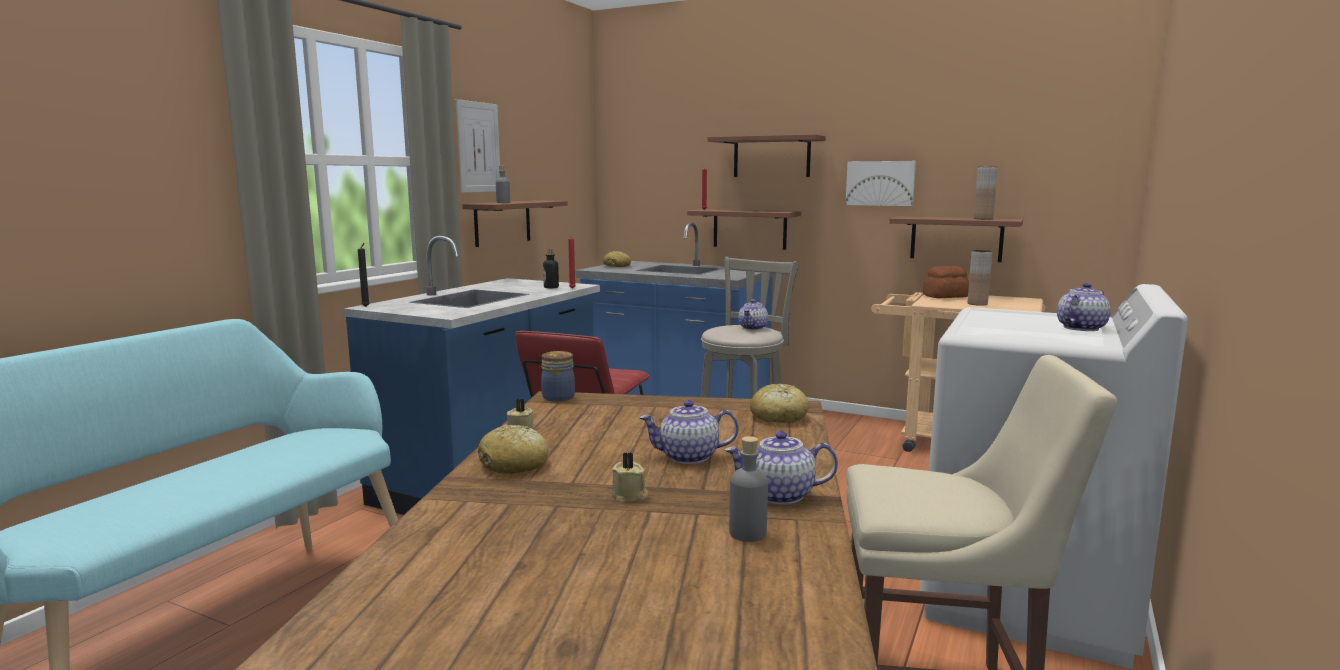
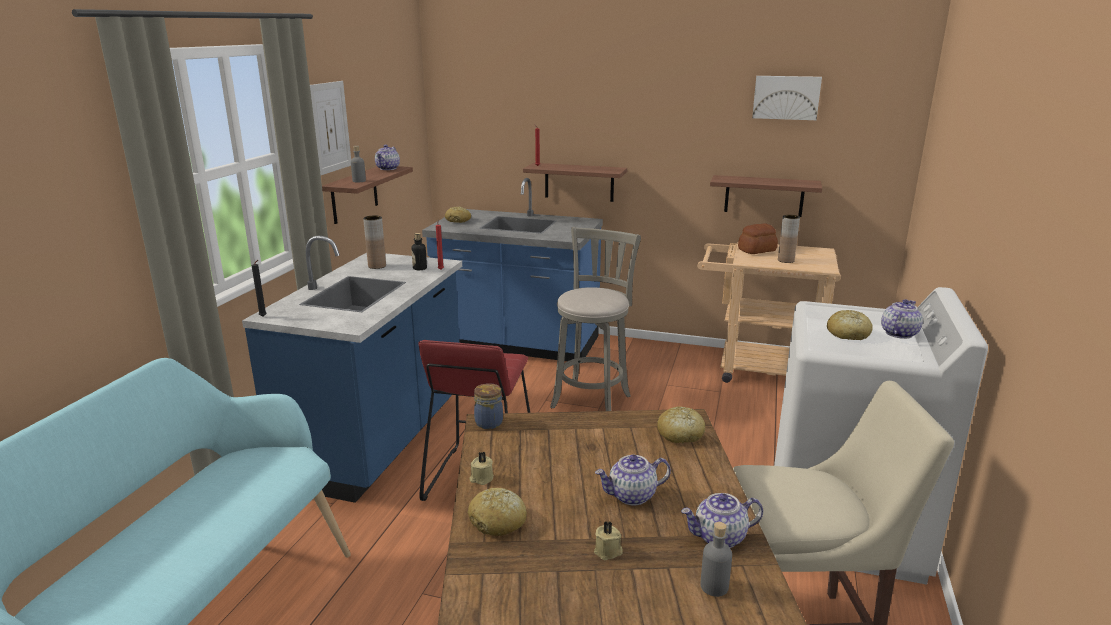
camera: 10 degrees left, 10 degrees up
(753, 328) = (602, 293): teapot -> teapot (388, 168)
(771, 157) = (599, 117): shelf -> none
(880, 183) = (699, 145): picture -> picture (786, 97)
(983, 219) = (789, 182): brown vase -> brown vase (377, 266)
(1012, 326) = (848, 334): none -> bread

